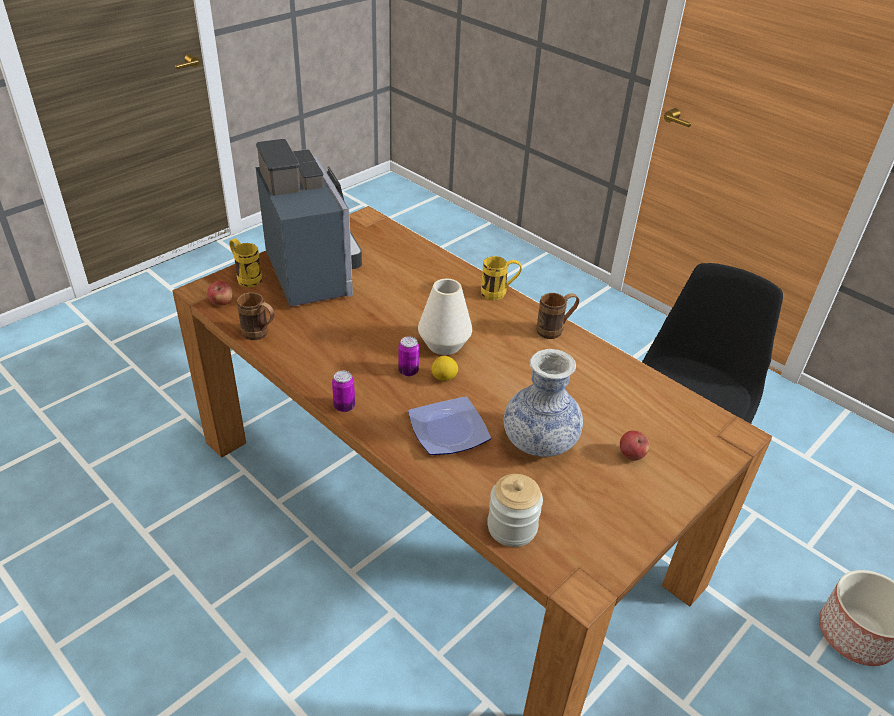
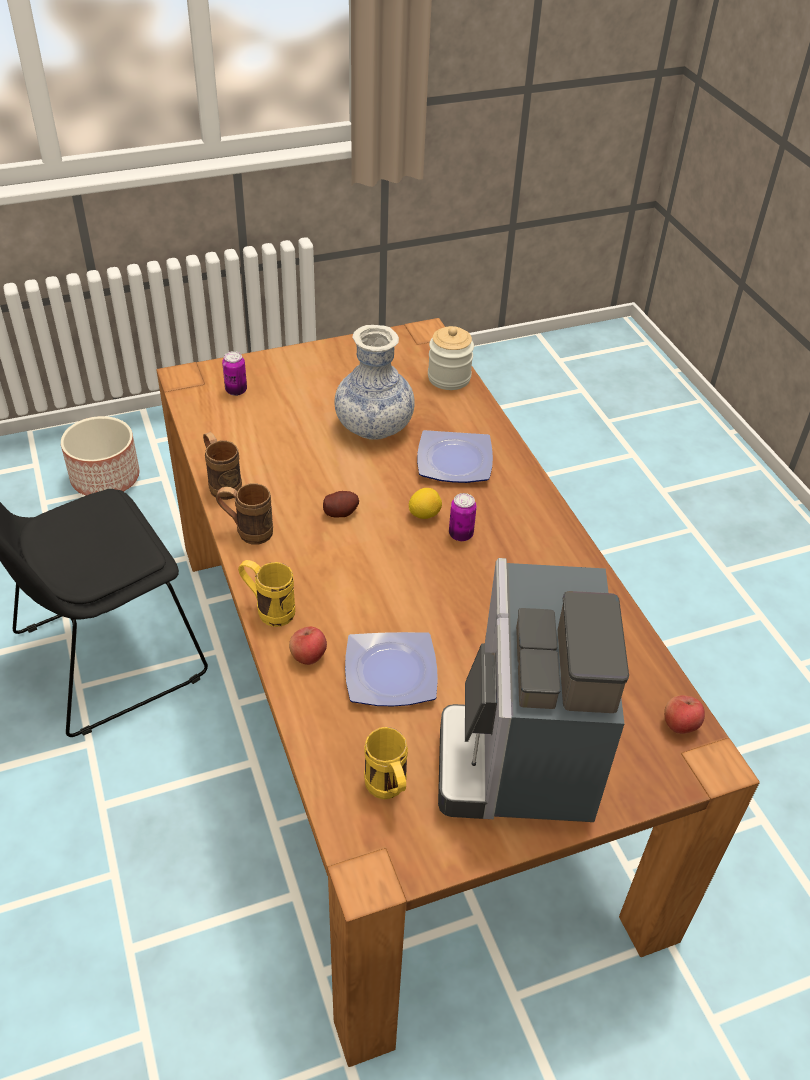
camera: 155 degrees left, 5 degrees up
(246, 277) = (636, 771): yellow mug -> yellow mug (388, 790)
(260, 335) = (630, 645): brown mug -> brown mug (222, 484)
(344, 406) = (551, 516): can -> can (236, 390)
(406, 284) = (389, 671): none -> plate
(444, 344) = (397, 555): white vase -> none
(505, 361) = (341, 512): none -> potato
(631, 455) = (300, 392): apple -> apple (308, 656)

